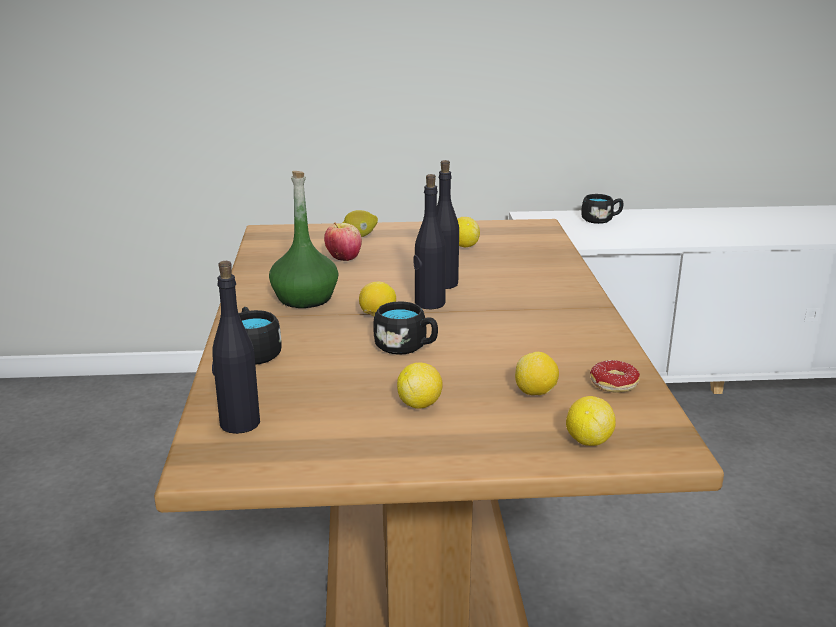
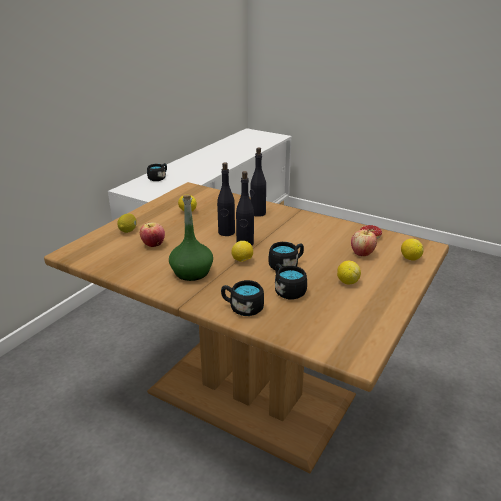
camera: 55 degrees left, 5 degrees up
(239, 423) = (321, 335): black bottle -> black bottle (257, 213)
(335, 367) = (287, 290): none -> black mug
(535, 393) = (362, 253): lemon -> apple

